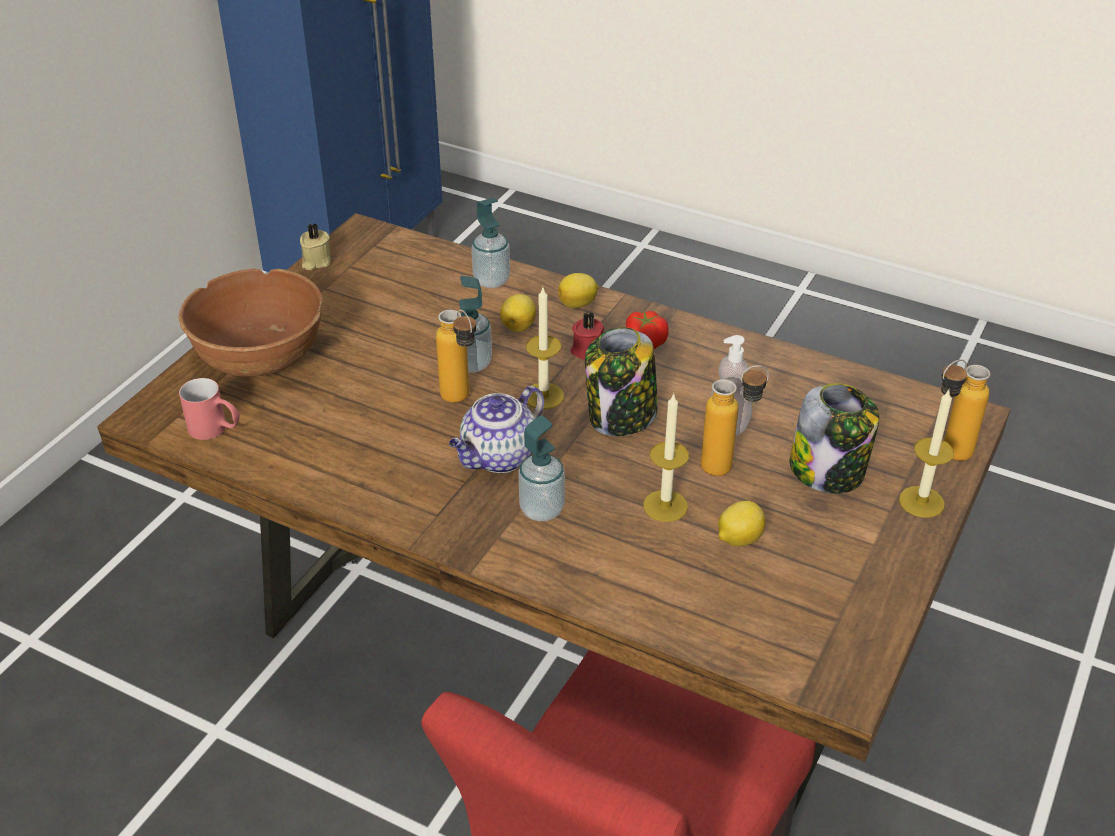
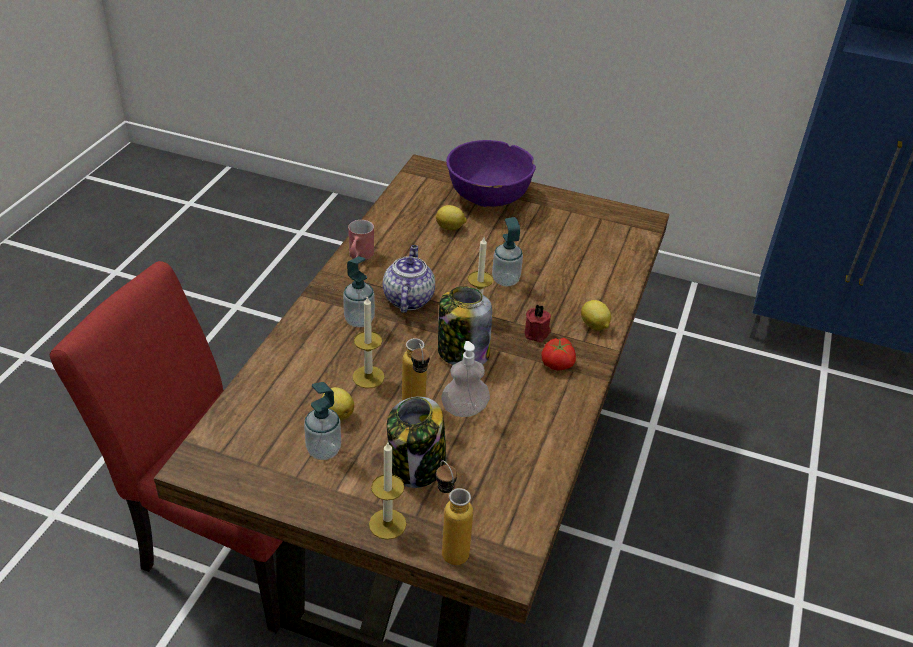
camera: 80 degrees right, 0 degrees up
(216, 430) = (416, 191): red mug -> red mug (359, 257)
(260, 358) = (488, 196): brown bowl -> purple bowl
(315, 261) = (600, 204): beige candle -> none
(461, 401) = (463, 278): bottle -> none
(491, 280) = (609, 281): soap dispenser -> soap dispenser (323, 450)
(498, 458) = (408, 298): teapot -> teapot turned 60 degrees clockwise
(519, 326) = (556, 298): lemon -> lemon (450, 228)

